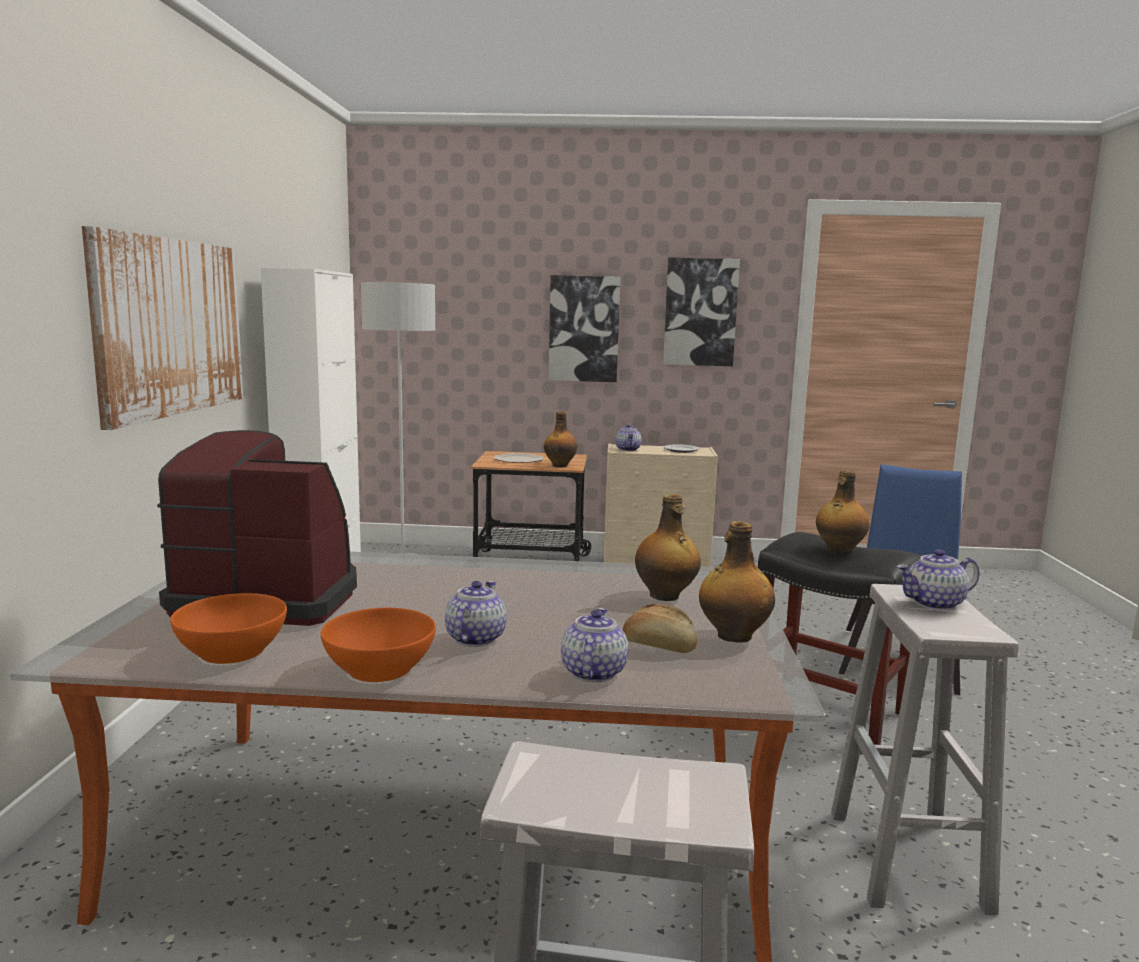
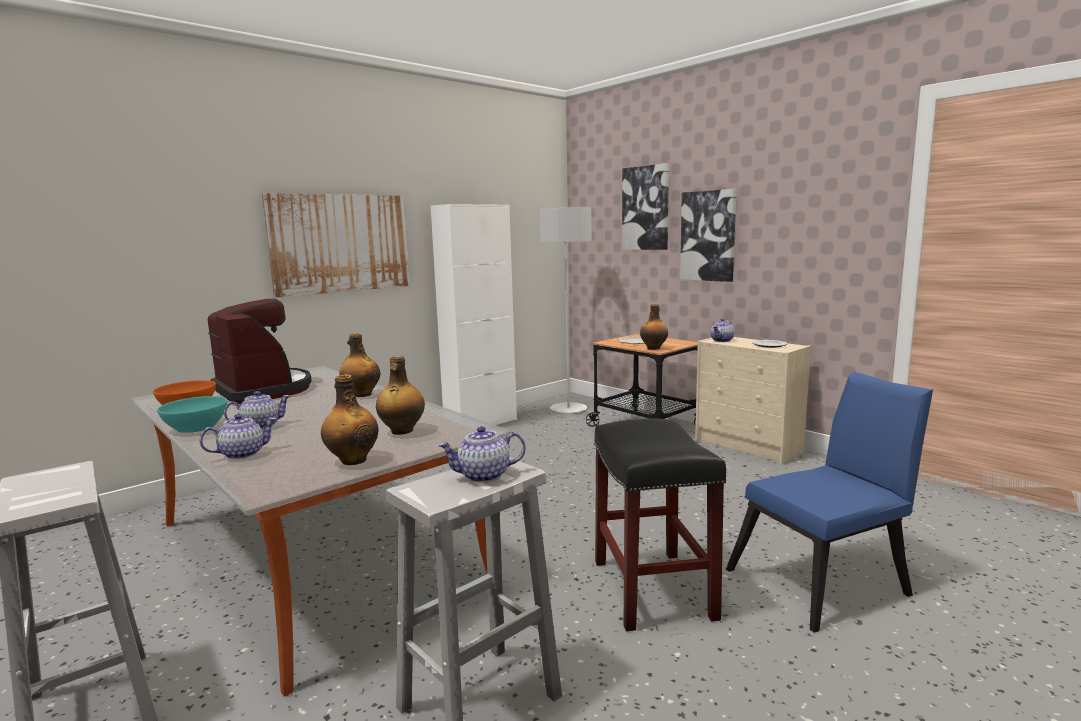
camera: 45 degrees right, 0 degrees up
(380, 668) = (196, 427): orange bowl -> turquoise bowl
(659, 645) = (307, 452): bread -> none
(700, 312) = (805, 215): picture -> picture (646, 208)
(839, 551) = (646, 438): bottle -> bottle (361, 394)
(934, 603) = (483, 476): teapot -> teapot turned 45 degrees counterclockwise

